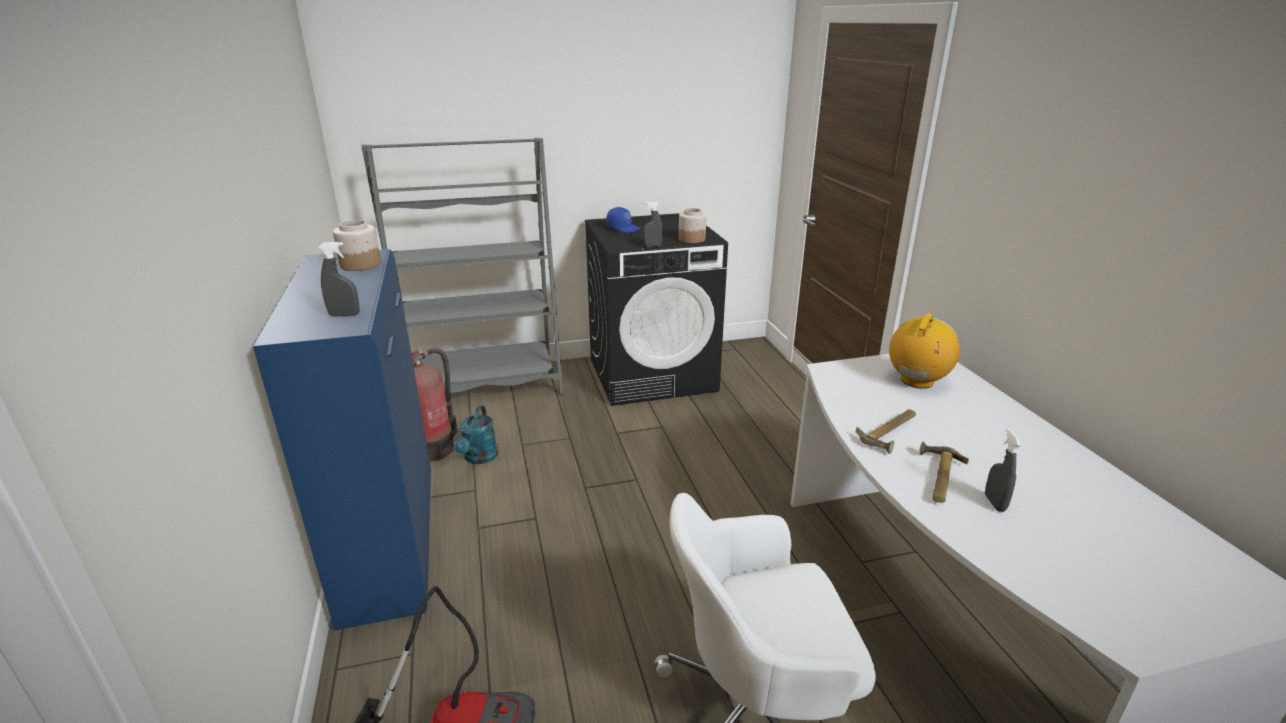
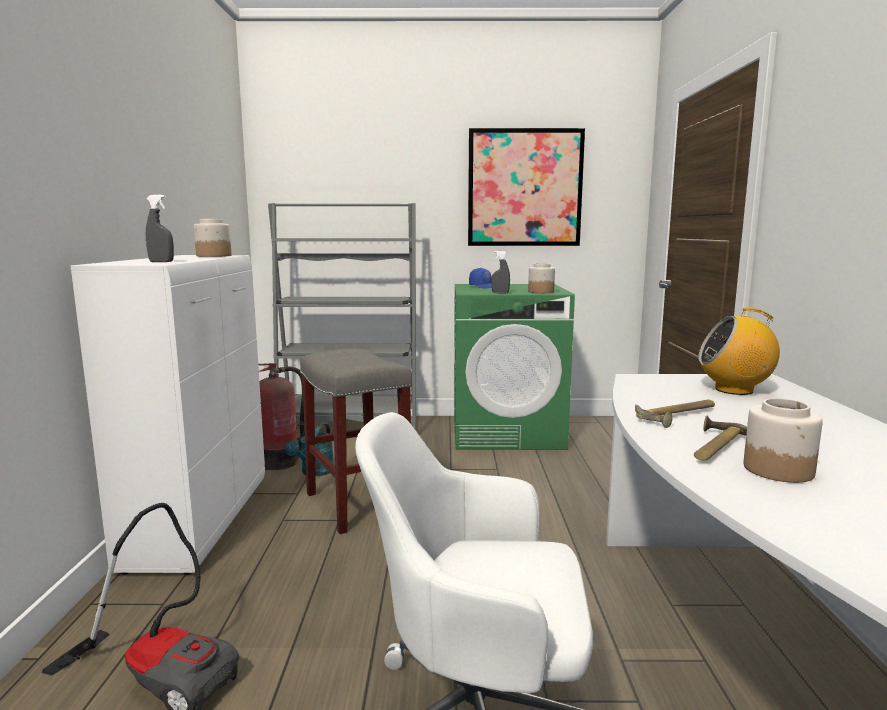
camera: 15 degrees right, 15 degrees down
(390, 544) = (200, 521): blue cabinet -> white cabinet
(546, 495) = (359, 505): none -> grey stool
(653, 374) = (507, 432): black washing machine -> green washing machine
(657, 108) = (524, 188): none -> picture
(917, 381) = (734, 390): radio -> radio turned 135 degrees counterclockwise
(994, 503) = (778, 470): grey spray bottle -> jar

